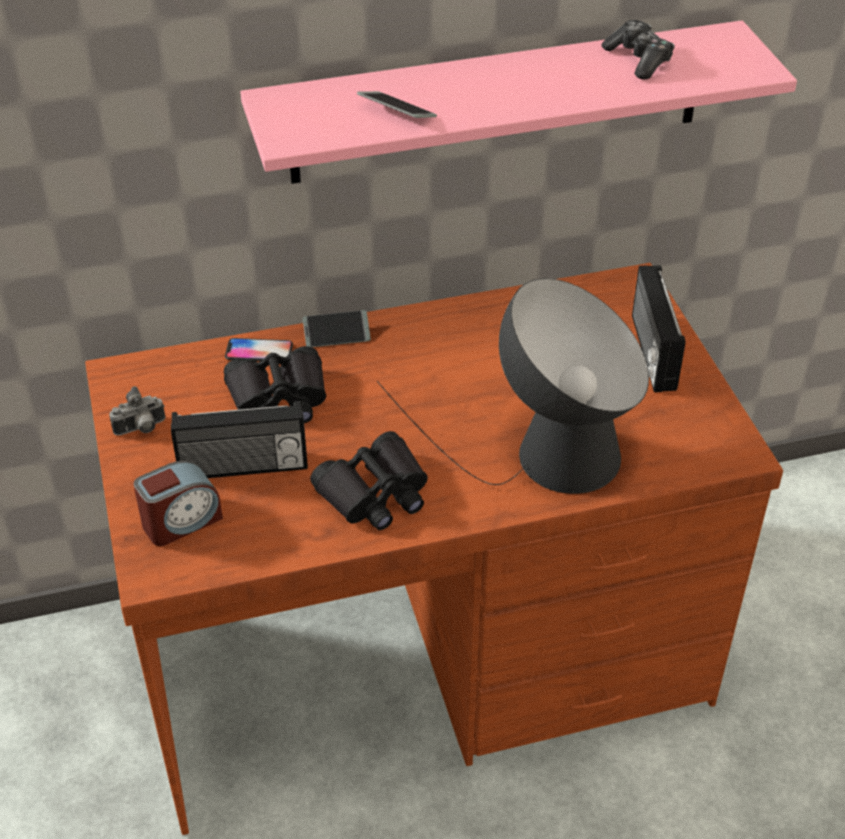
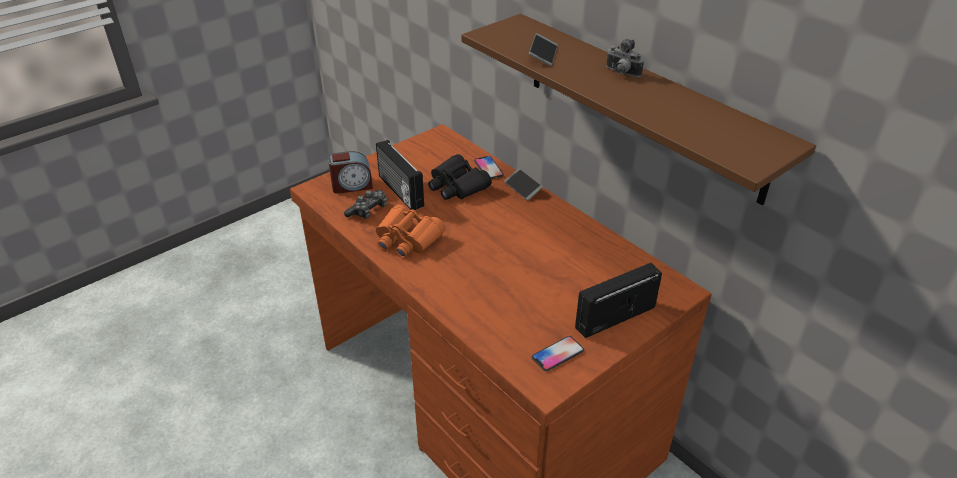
camera: 65 degrees right, 5 degrees down
(141, 429) = (406, 154): camera -> camera (621, 73)
(181, 521) = (352, 185): alarm clock -> alarm clock turned 45 degrees counterclockwise
(375, 494) = (407, 239): black binoculars -> orange binoculars
(498, 103) = (641, 104): pink shelf -> brown shelf
(549, 454) = (482, 295): table lamp -> none
(638, 60) = (699, 114): game controller -> game controller (368, 210)
(692, 423) = (557, 354): none -> phone

